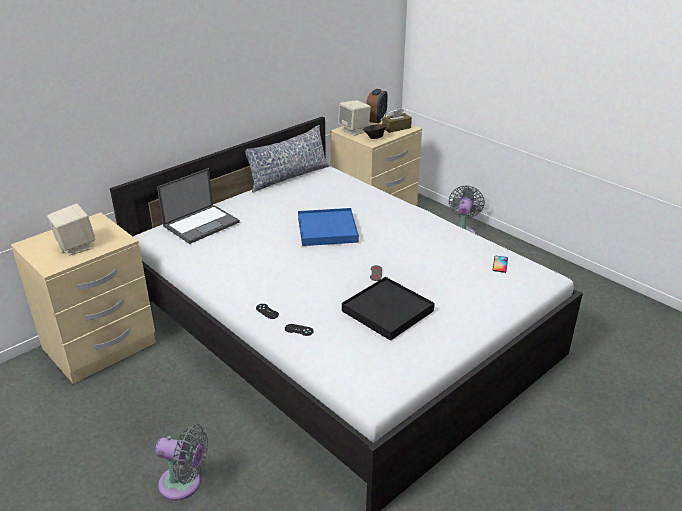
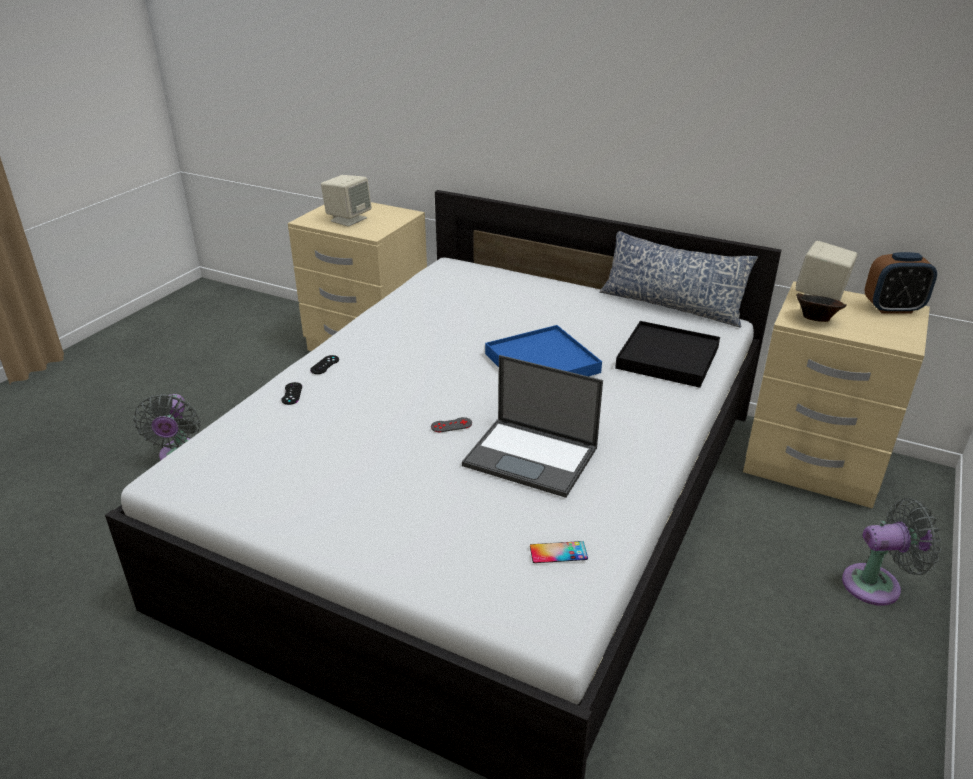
camera: 70 degrees right, 0 degrees up
(202, 224) = (489, 281): laptop -> laptop (532, 457)
(387, 311) = (358, 453): black tray -> black tray (667, 358)
(396, 128) = (885, 331): brown tissue box -> none

